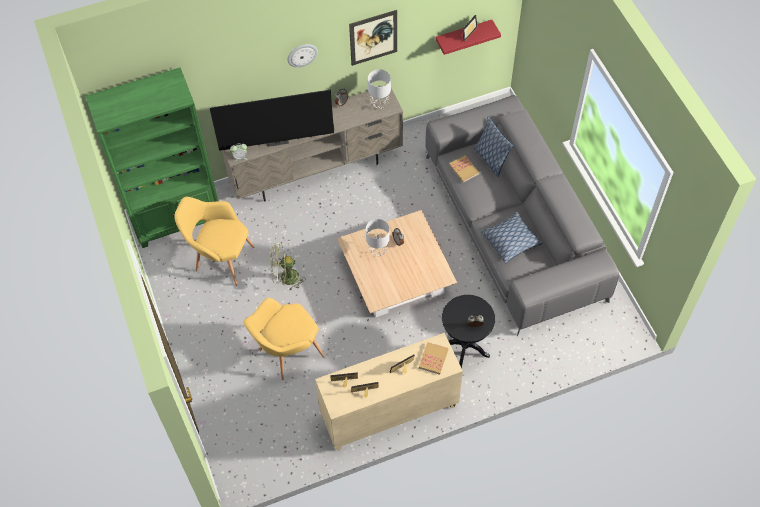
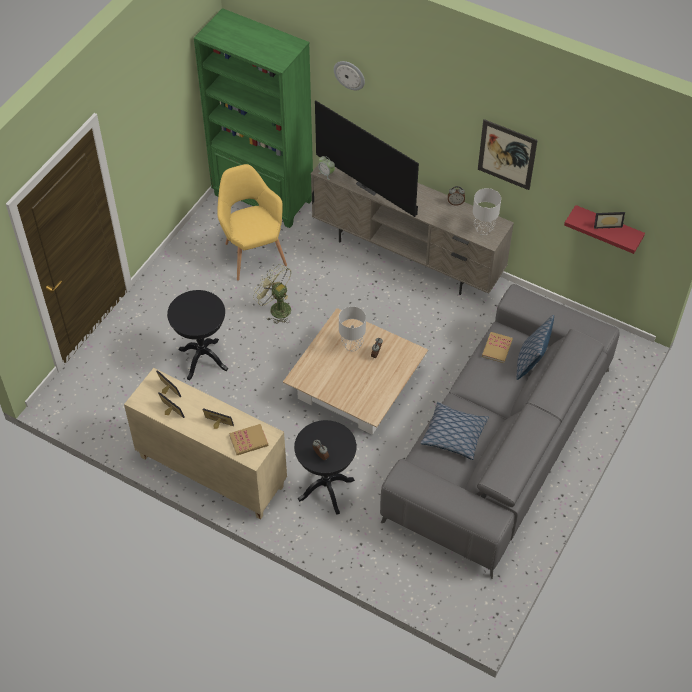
camera: 50 degrees right, 5 degrees down
(286, 354) = (203, 359): yellow armchair -> black side table
(302, 54) = (429, 118): wall clock -> wall clock (349, 75)

